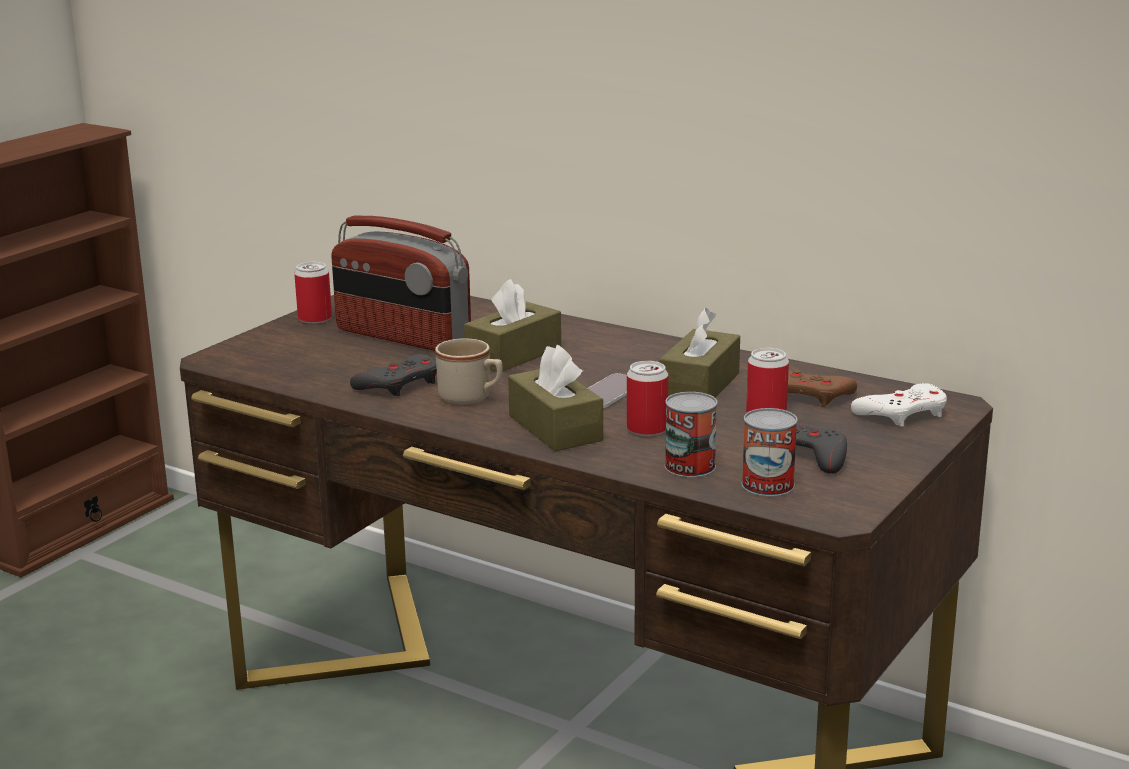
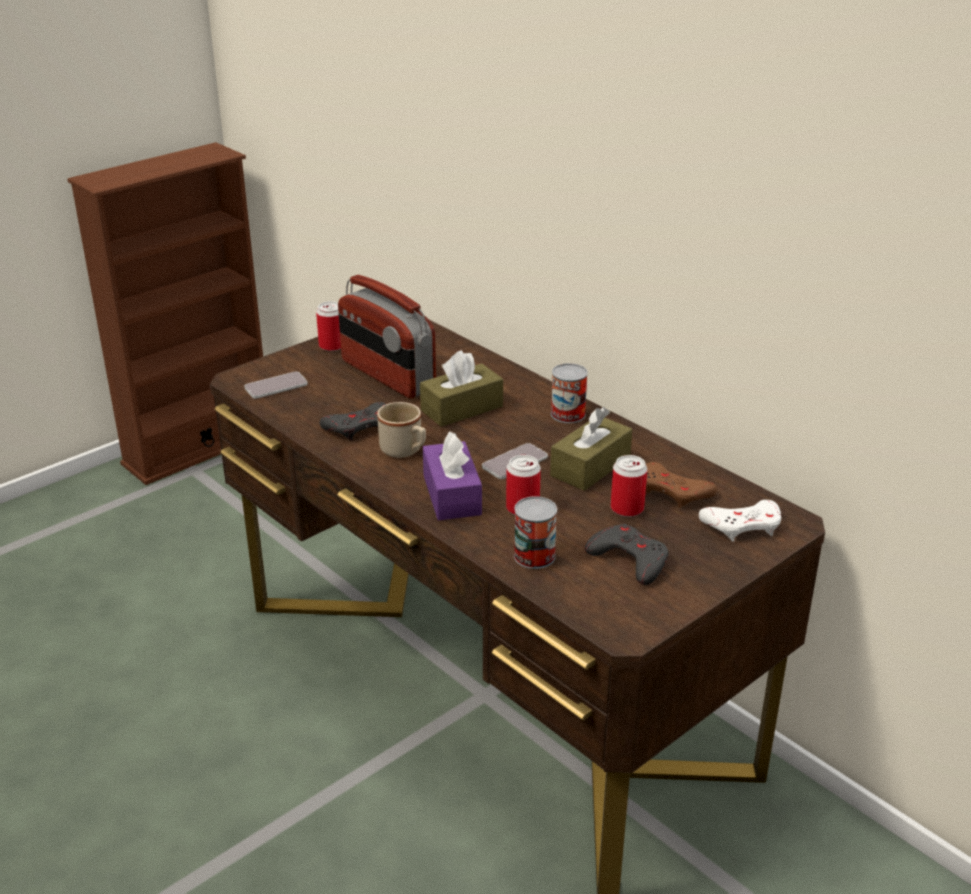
camera: 15 degrees right, 10 degrees up
(269, 360) = (276, 386): none -> phone
(555, 428) = (452, 495): brown tissue box -> purple tissue box
(767, 485) = (585, 588): can -> can (568, 414)

